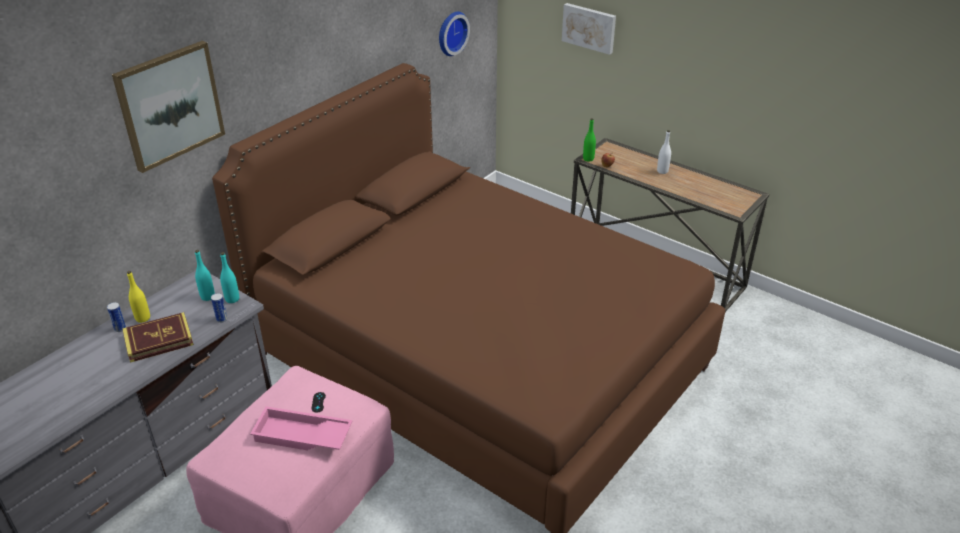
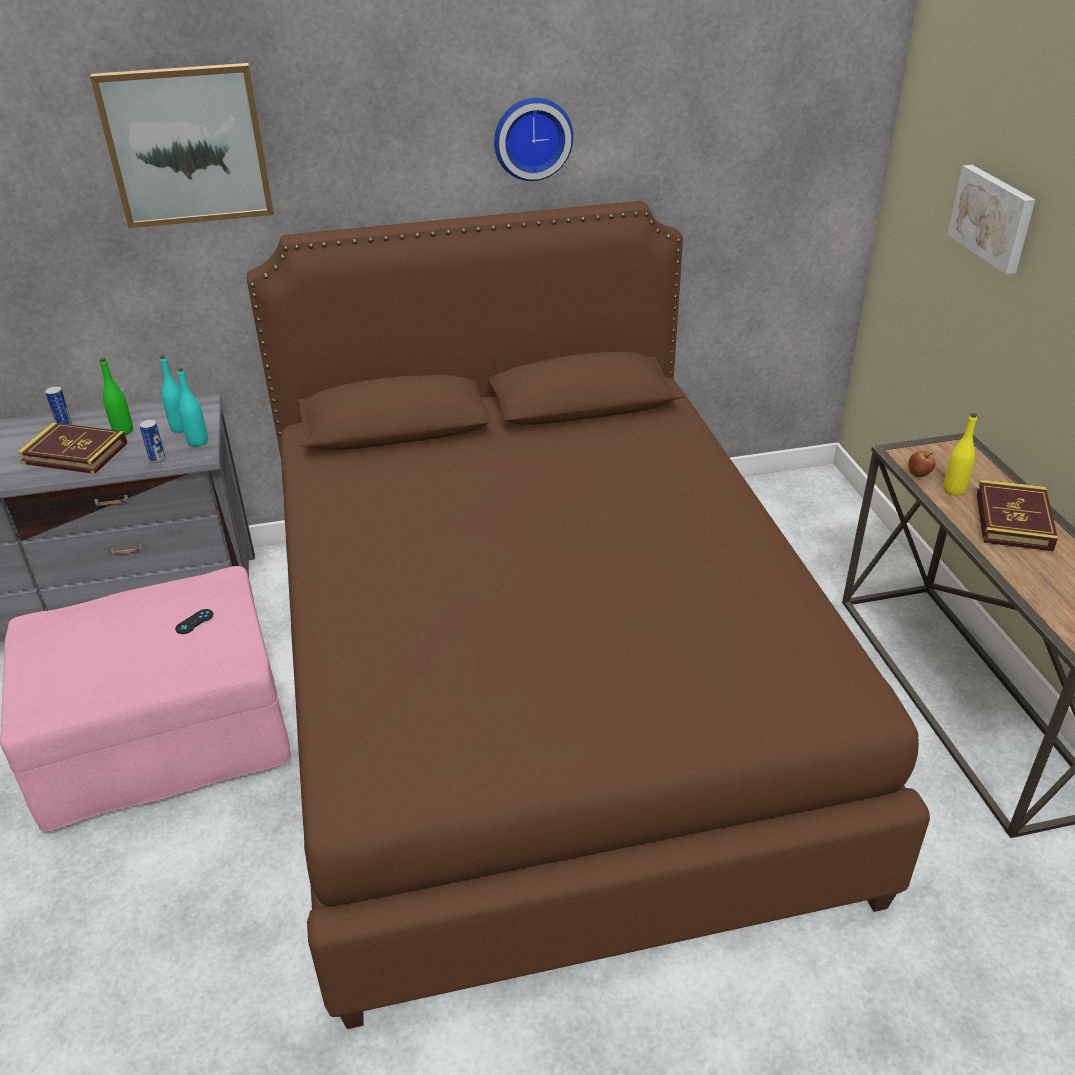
camera: 40 degrees right, 0 degrees up
(143, 318) = (96, 423): yellow bottle -> yellow bottle (953, 490)
(301, 436) = (126, 652): pink tray -> none
(450, 33) = (764, 179): wall clock -> wall clock (532, 138)
(588, 159) = (898, 453): green bottle -> green bottle (123, 431)
(662, 171) = (1013, 520): white bottle -> book

